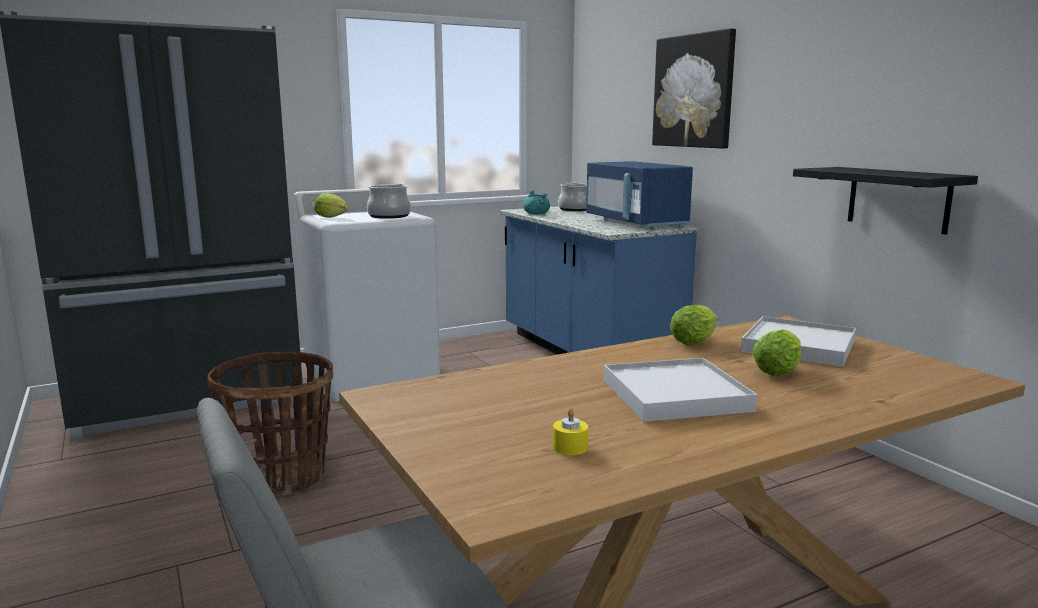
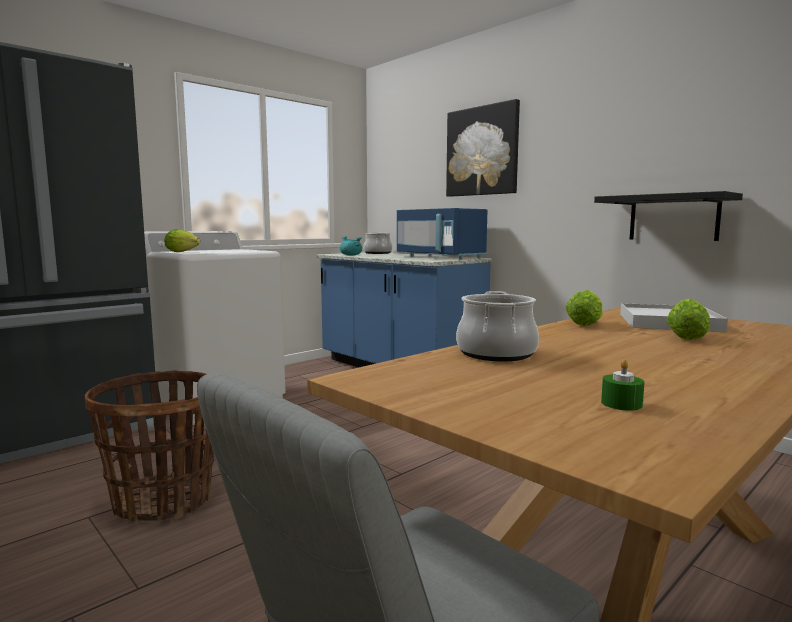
camera: 15 degrees left, 5 degrees down
(389, 216) = (236, 251): cooking pot -> cooking pot (497, 353)
(570, 447) = (621, 404): yellow candle -> green candle
(674, 395) = (638, 357): white tray -> none

